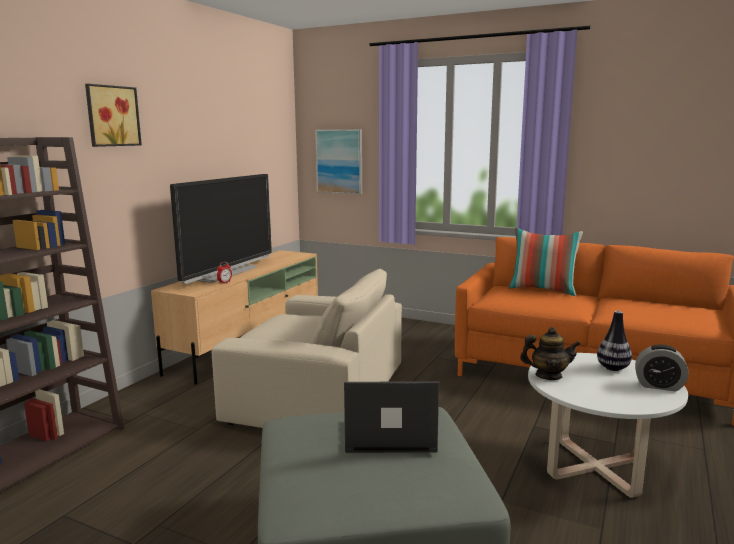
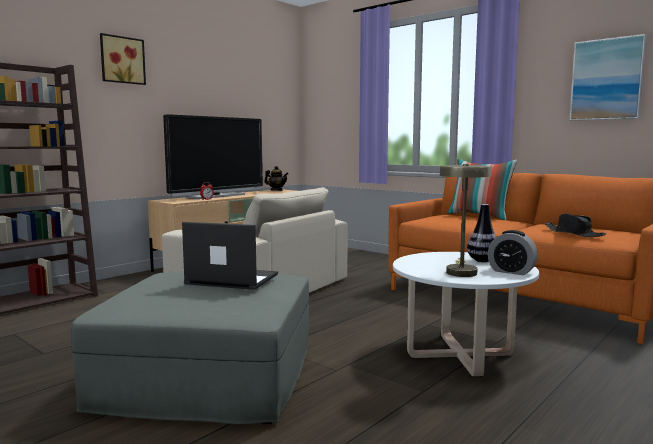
camera: 15 degrees right, 5 degrees down
(339, 161) = (332, 114): picture -> picture (606, 79)
(548, 376) = (412, 260): teapot -> teapot (276, 190)
(614, 392) = (461, 271): none -> beige table lamp
(664, 318) = (574, 233): none -> black hat

